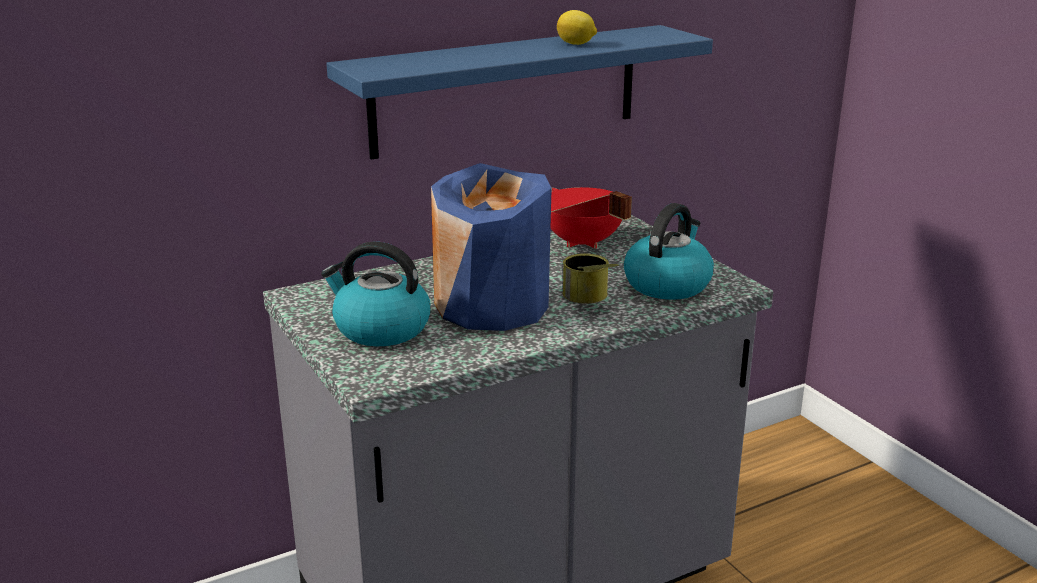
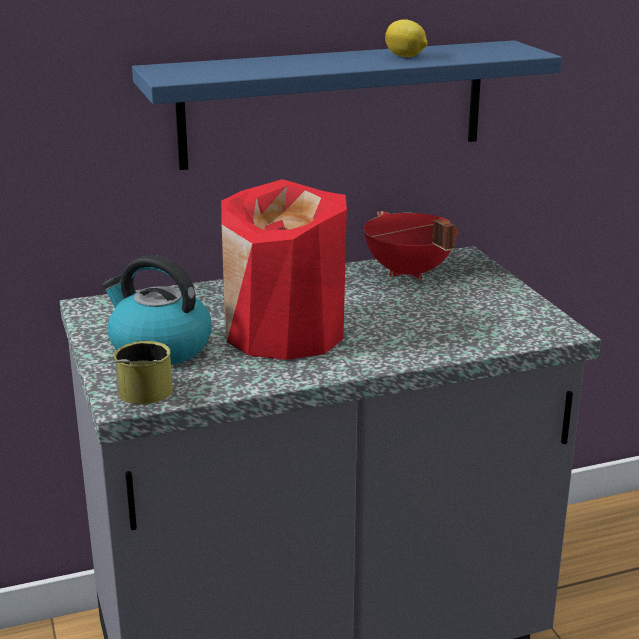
camera: 10 degrees right, 0 degrees up
(492, 305) = (285, 331): blue vase -> red vase
(589, 300) = (390, 334): can -> can (143, 399)
(667, 284) = (483, 323): kettle -> none

